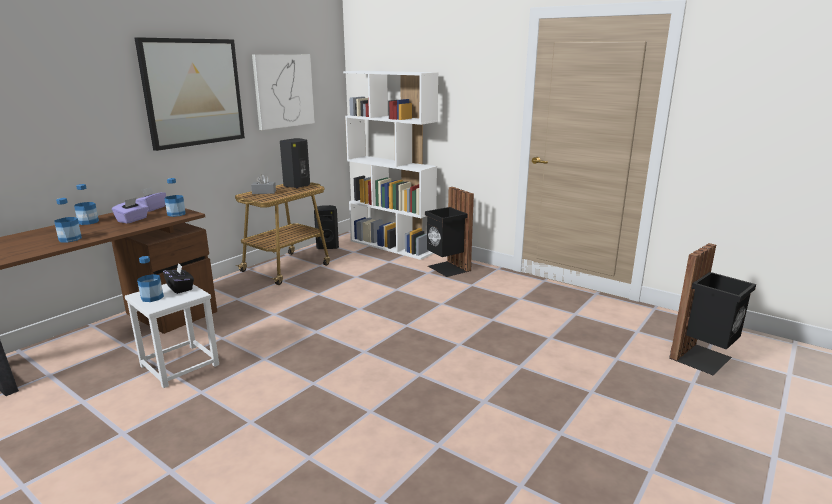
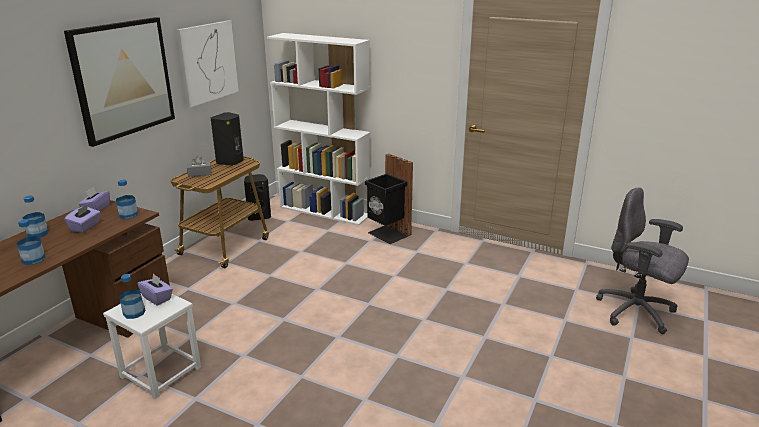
camera: 10 degrees left, 5 degrees up
(180, 288) = (157, 298): black tissue box -> purple tissue box
(703, 358) = (636, 312): black trash can -> grey office chair

